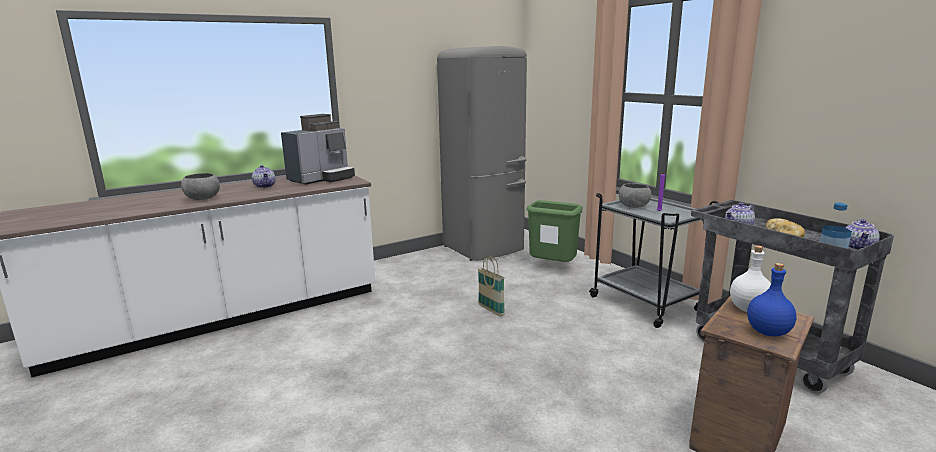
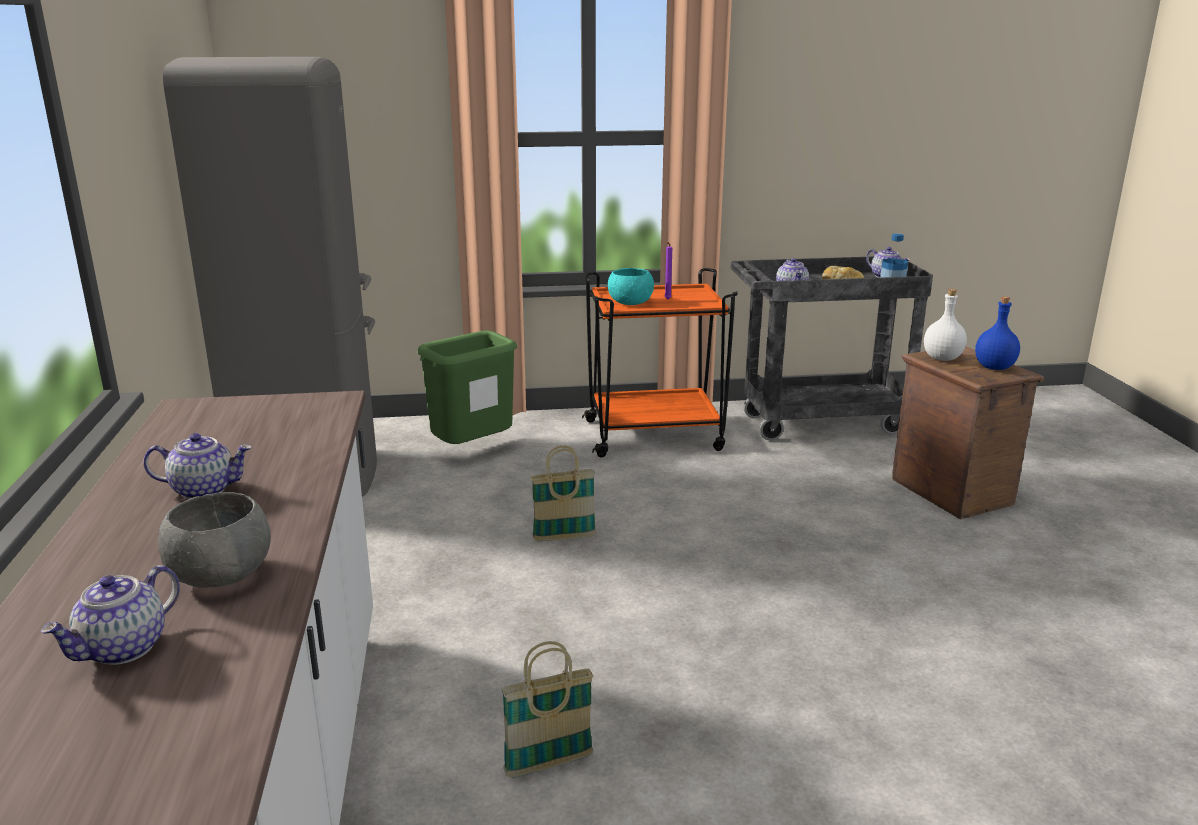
camera: 65 degrees left, 5 degrees up
(158, 200) = (123, 649): none -> teapot
(305, 353) = (549, 764): none -> basket
(322, 179) = (240, 425): coffee machine -> none
(634, 206) = (631, 303): grey bowl -> turquoise bowl
(645, 304) = (655, 435): grey cart -> orange cart

